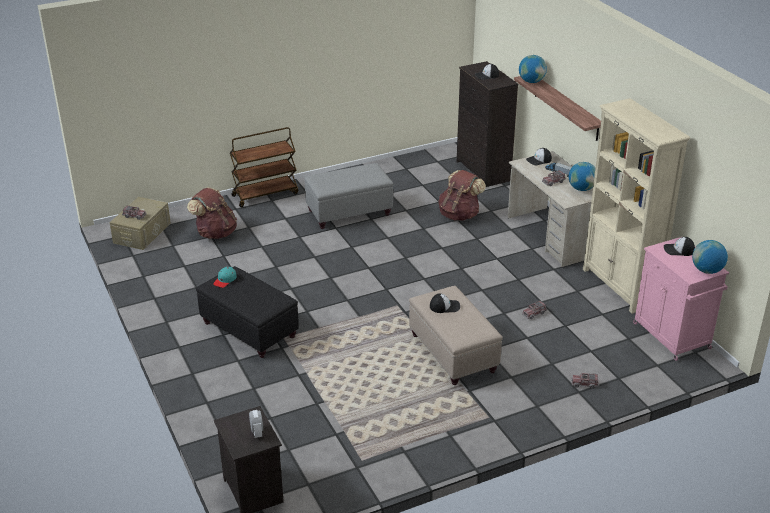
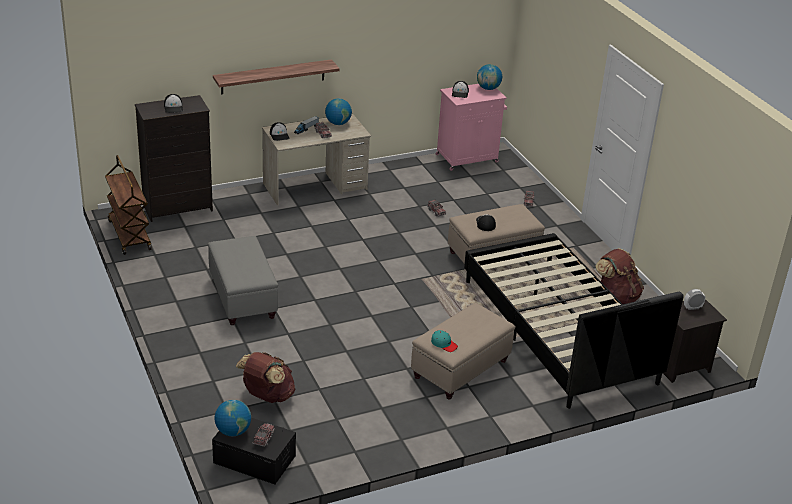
camera: 90 degrees left, 0 degrees up
(142, 233) = (254, 459): beige storage box -> black storage box
(249, 329) = (460, 369): black ottoman -> beige ottoman
(265, 194) = (184, 357): brown cart -> brown cart (129, 235)
(315, 396) = (557, 331): none -> black bed
(459, 215) = (265, 231): brown backpack -> brown backpack (616, 297)
(531, 81) = (233, 77): globe -> globe (233, 431)
(620, 287) = (399, 168): beige bookcase -> none

